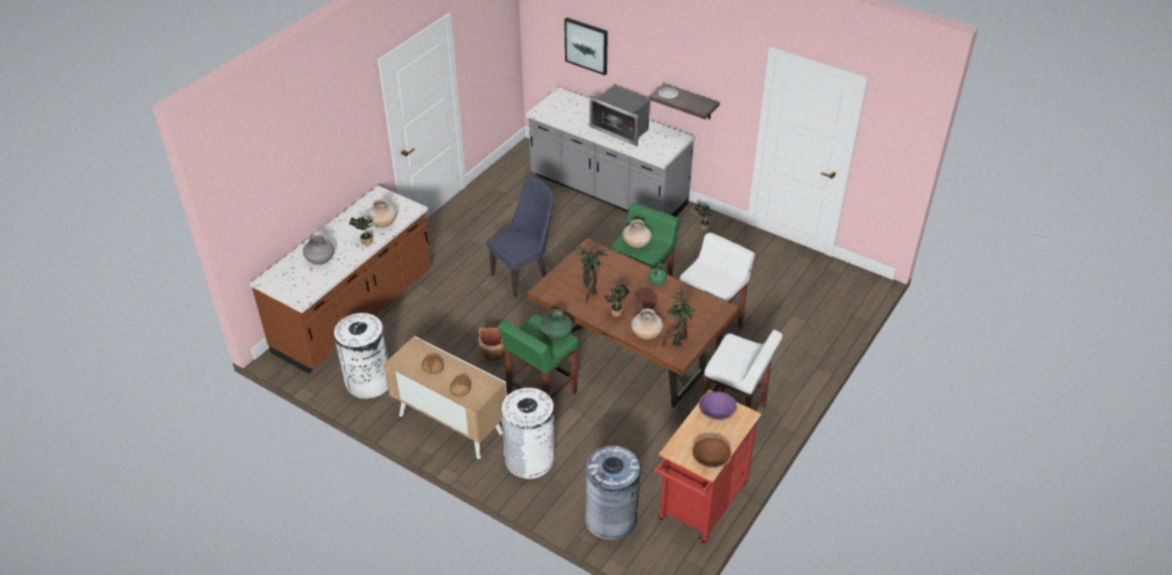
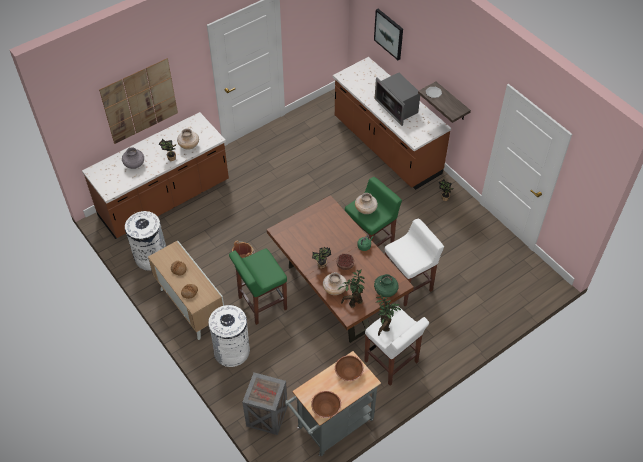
camera: 20 degrees right, 10 degrees up
(310, 174) = (140, 101): none -> picture
(523, 275) = (292, 202): blue chair -> none
(557, 335) = (273, 270): green vase -> green vase (385, 291)
(590, 291) = (311, 241): potted plant -> potted plant (384, 327)
(608, 192) = (386, 147): grey counter -> brown counter
(611, 519) = (266, 415): grey trash can -> crate
(700, 507) = (331, 427): red cart -> grey cart
(717, 413) = (349, 372): purple bowl -> brown bowl

